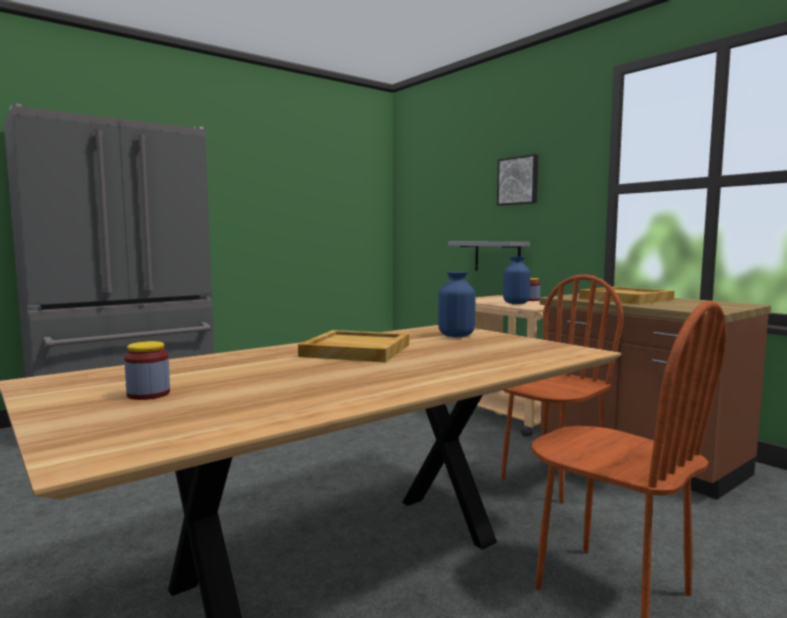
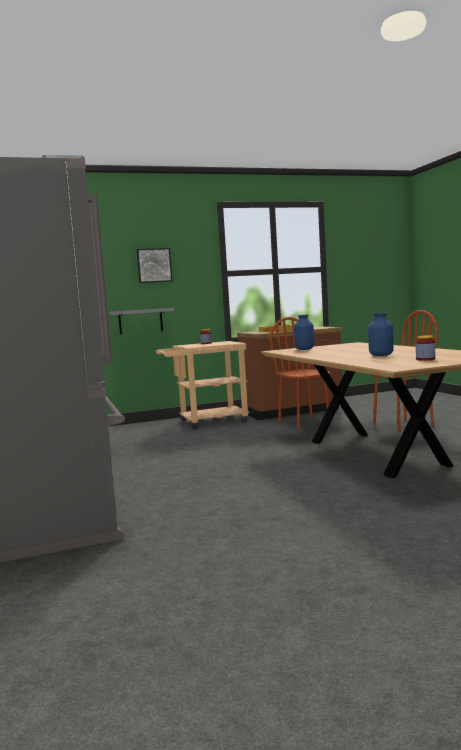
camera: 70 degrees left, 0 degrees up
(355, 350) = (337, 353): beige tray -> none
(516, 303) = (219, 344): blue vase -> blue vase (381, 355)

